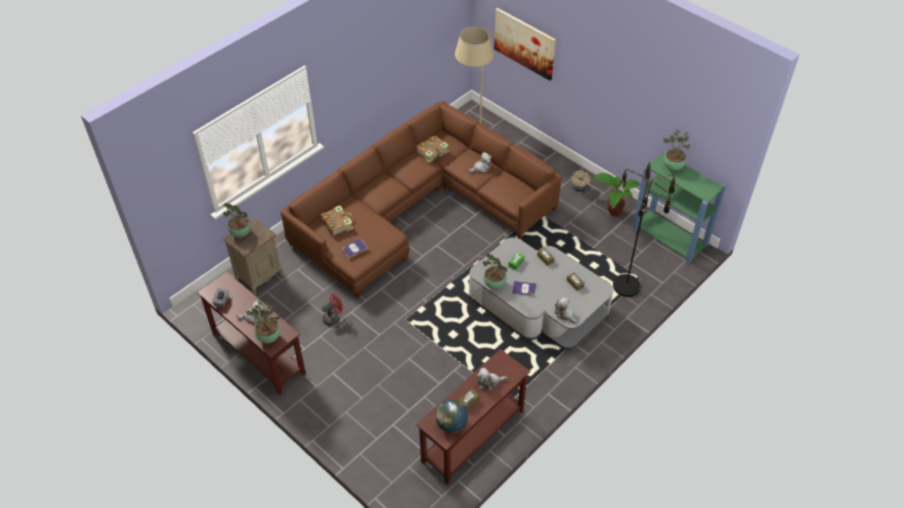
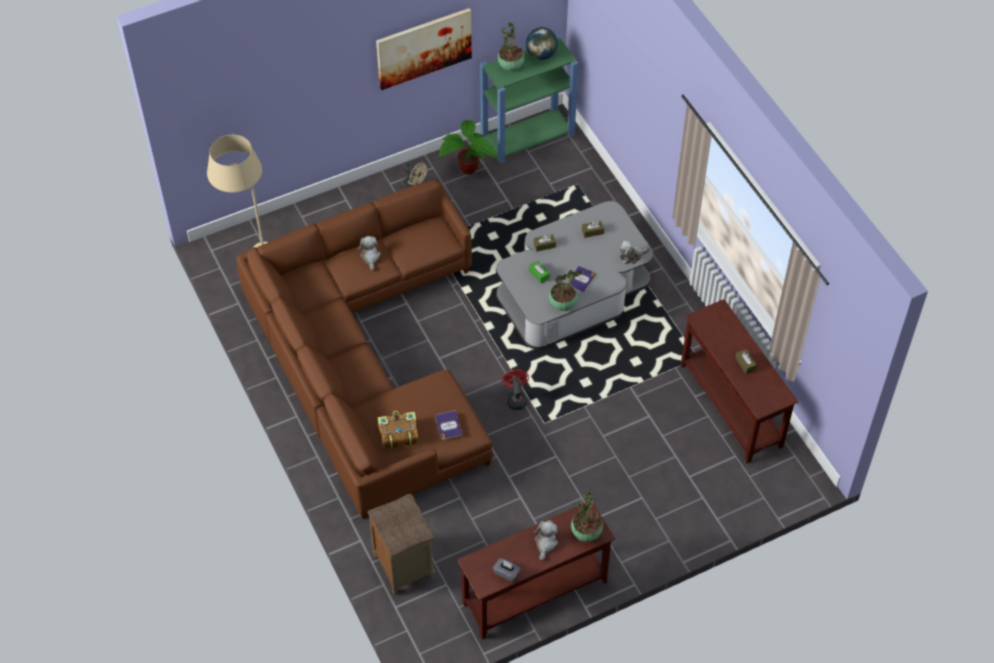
camera: 70 degrees left, 5 degrees up
(241, 234) = (392, 532): potted plant -> none
(333, 318) = (510, 498): red fan -> red fan (516, 398)
(433, 152) = (316, 297): book -> none
(451, 424) = (768, 387): globe -> globe (541, 54)
(489, 382) = (726, 338): plush toy -> none
(524, 43) = (260, 110): picture -> picture (424, 48)
(626, 286) = (583, 200): floor lamp -> none

